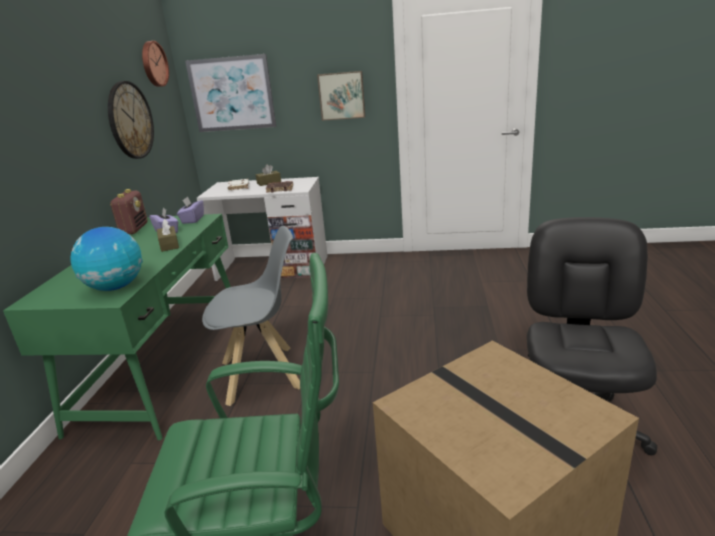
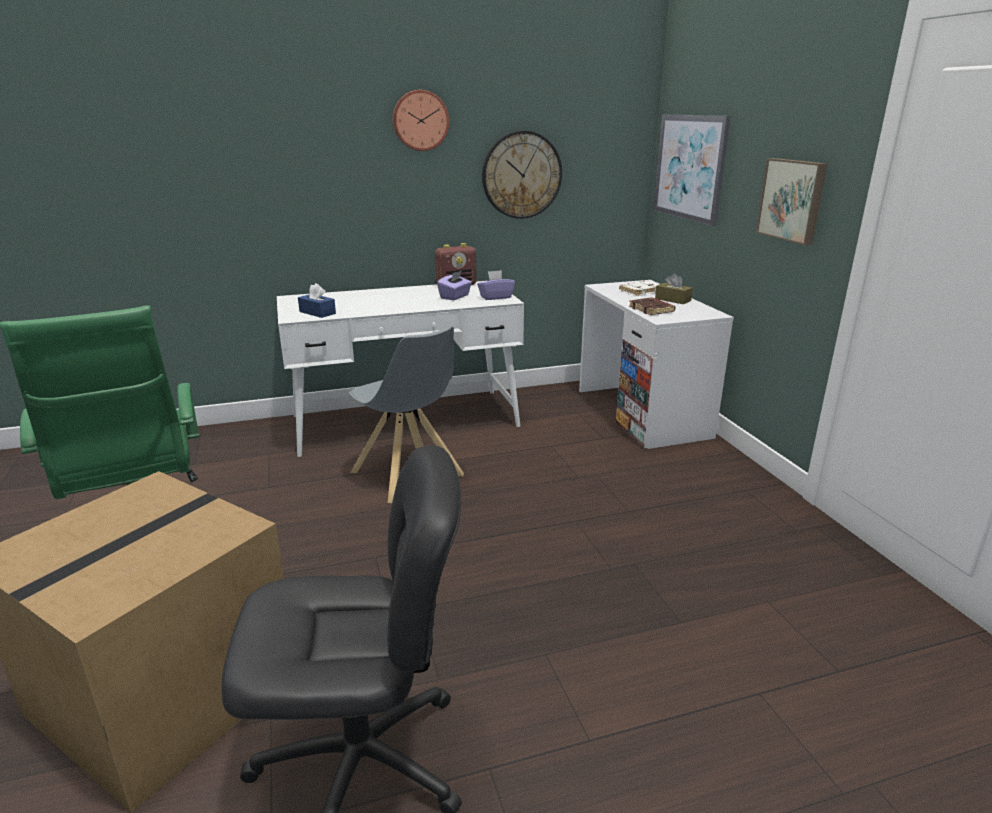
camera: 65 degrees right, 0 degrees up
(115, 287) = (317, 312): globe -> blue tissue box
(153, 64) = (602, 115): wall clock -> wall clock (420, 120)
(166, 364) = (406, 421): green desk -> white desk
(169, 245) = (420, 305): brown tissue box -> none

